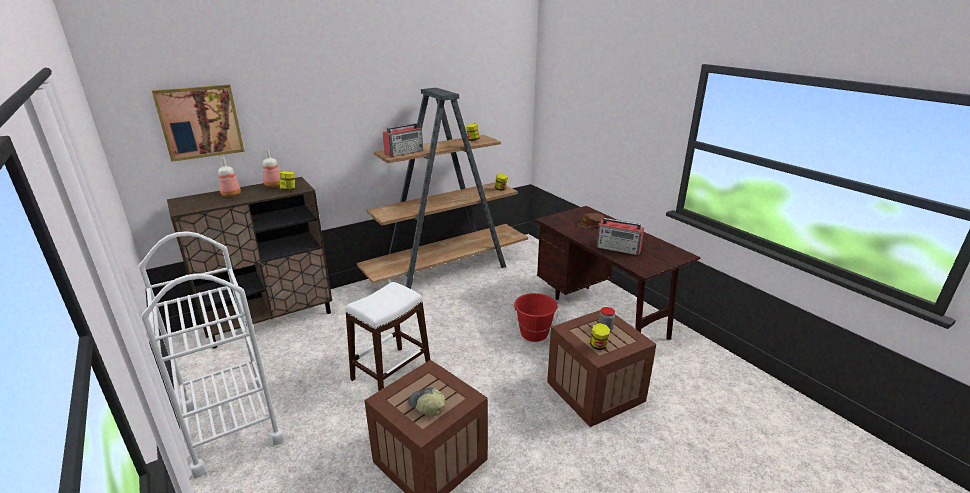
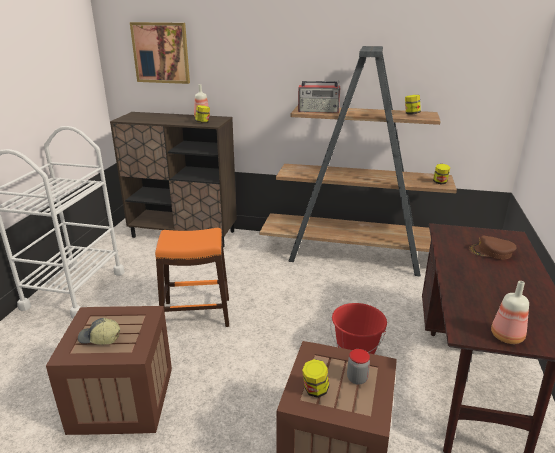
camera: 45 degrees right, 0 degrees up
(232, 194) = (166, 117): bottle -> bottle (508, 337)
(391, 373) = (196, 314): white stool -> orange stool
(426, 406) = (99, 338): cap -> cap turned 75 degrees counterclockwise
(619, 249) = (476, 294): radio -> none

